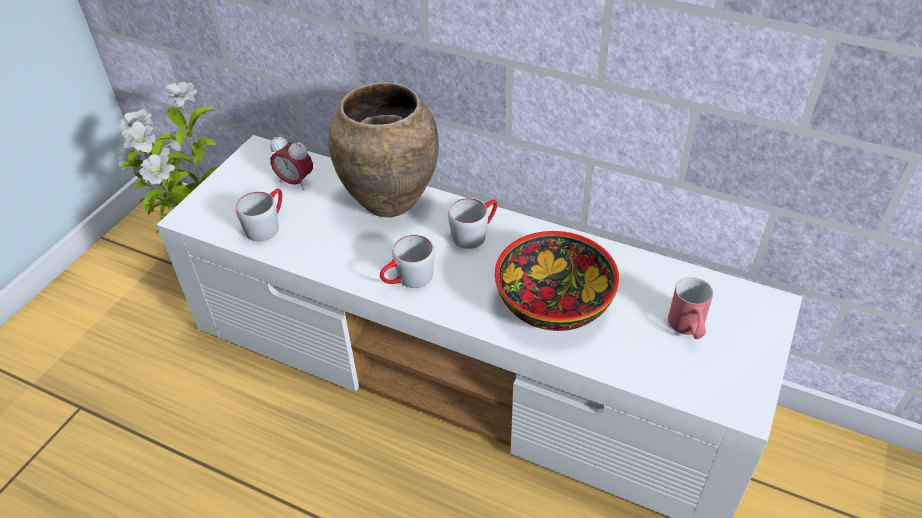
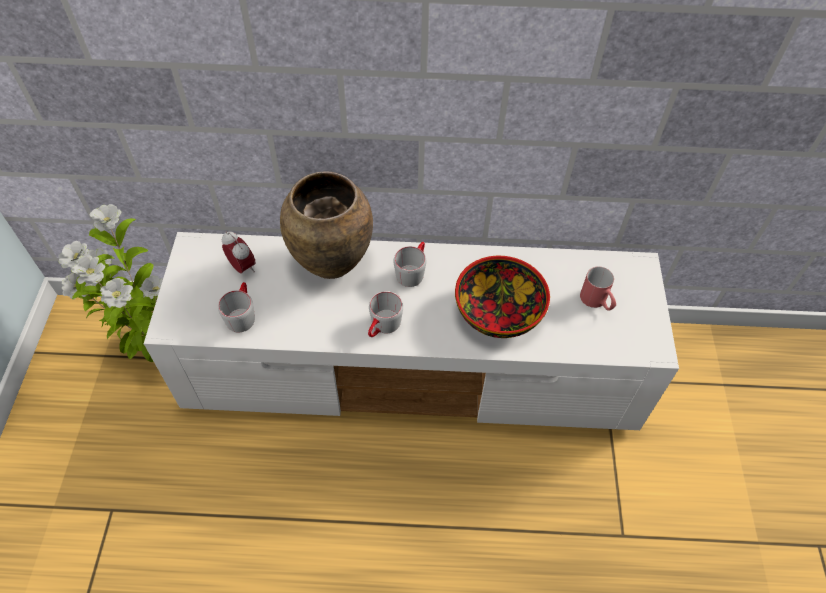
camera: 25 degrees left, 10 degrees up
(295, 182) = (242, 267): alarm clock -> alarm clock turned 135 degrees counterclockwise

